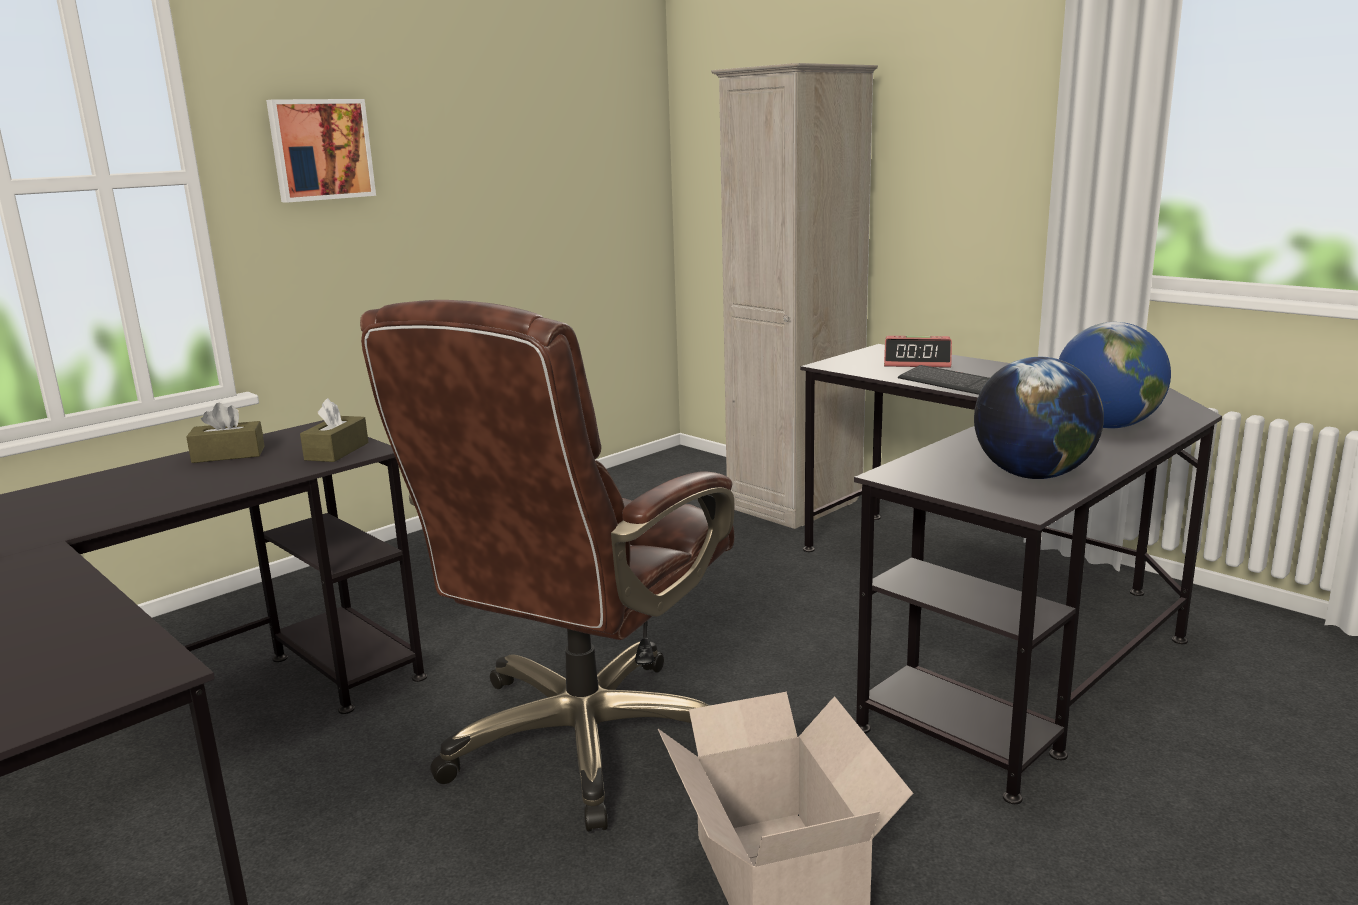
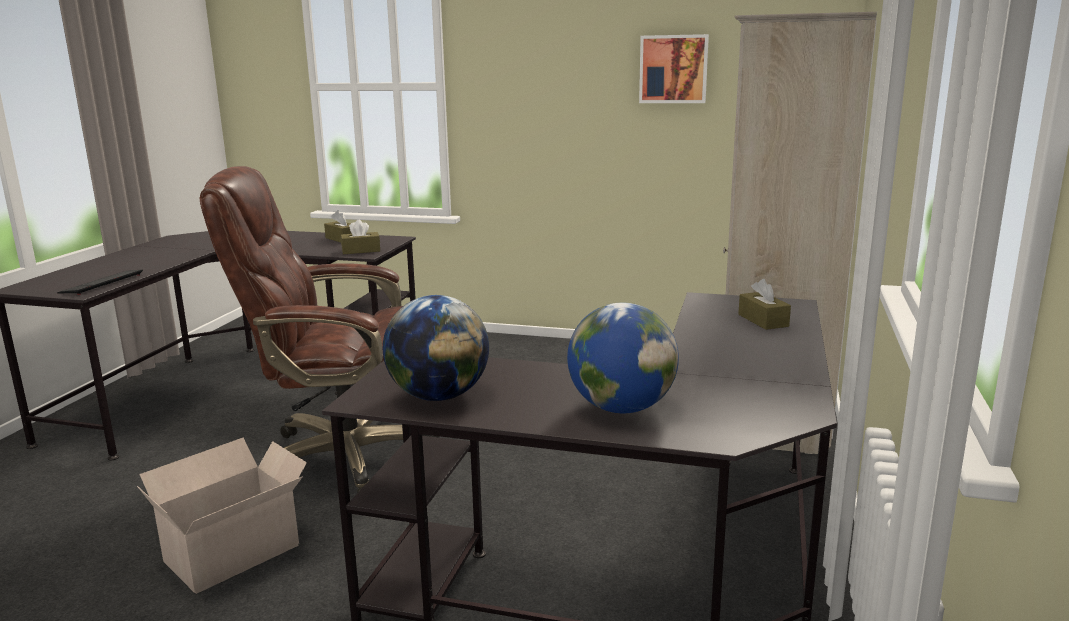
camera: 60 degrees right, 0 degrees up
(320, 149) = (517, 73): picture -> picture (673, 69)
(917, 362) = (763, 320): alarm clock -> brown tissue box
(950, 383) = (701, 340): keyboard -> keyboard (102, 283)

